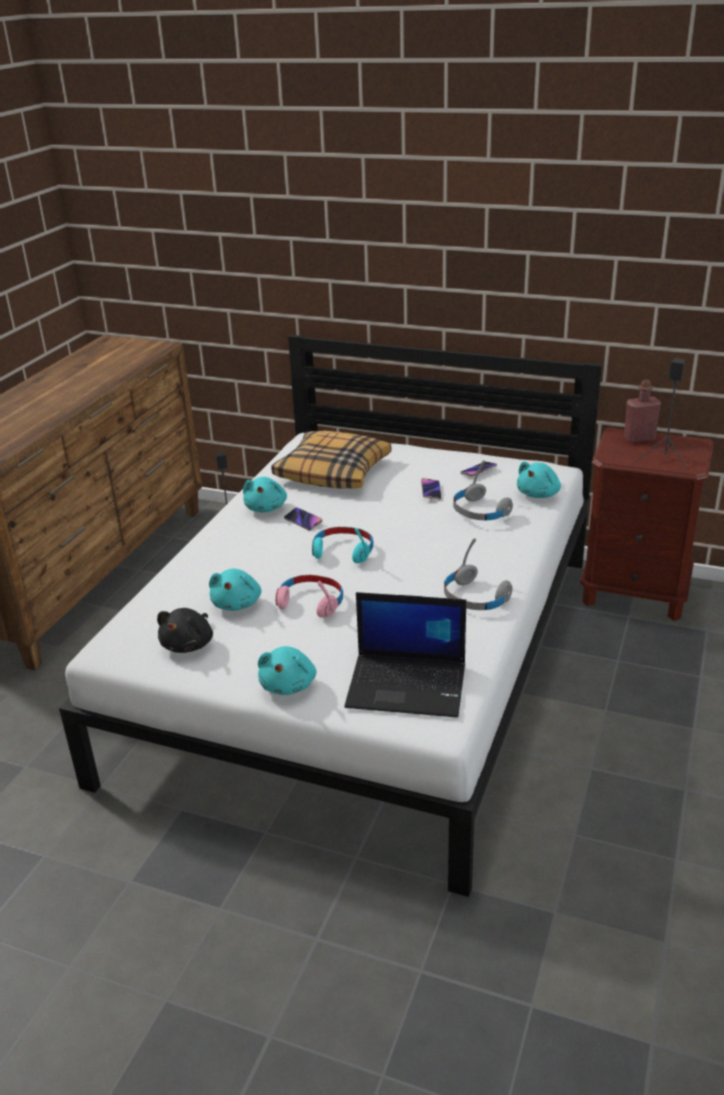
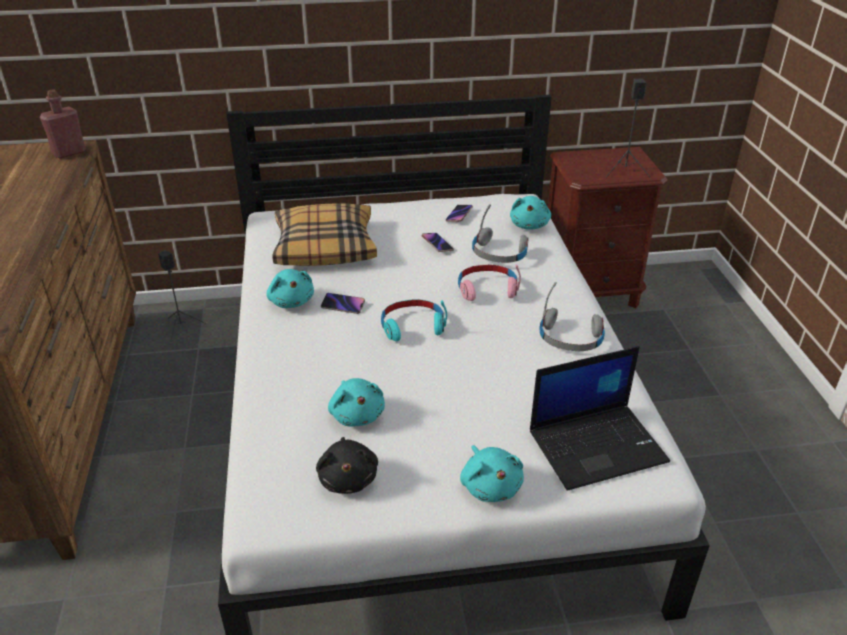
camera: 30 degrees left, 5 degrees up
(311, 602) = (430, 389): pink headphones -> pink headphones (487, 289)
(639, 439) = (588, 157): red bottle -> red bottle (69, 153)

